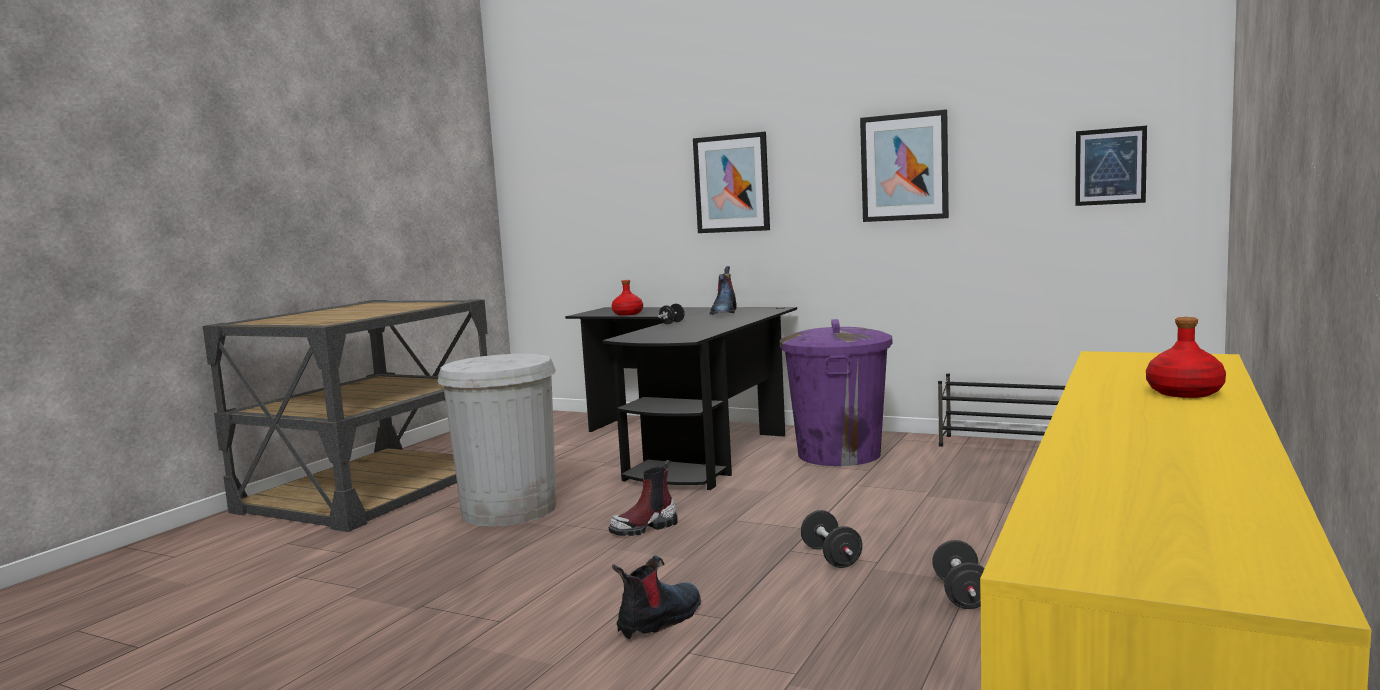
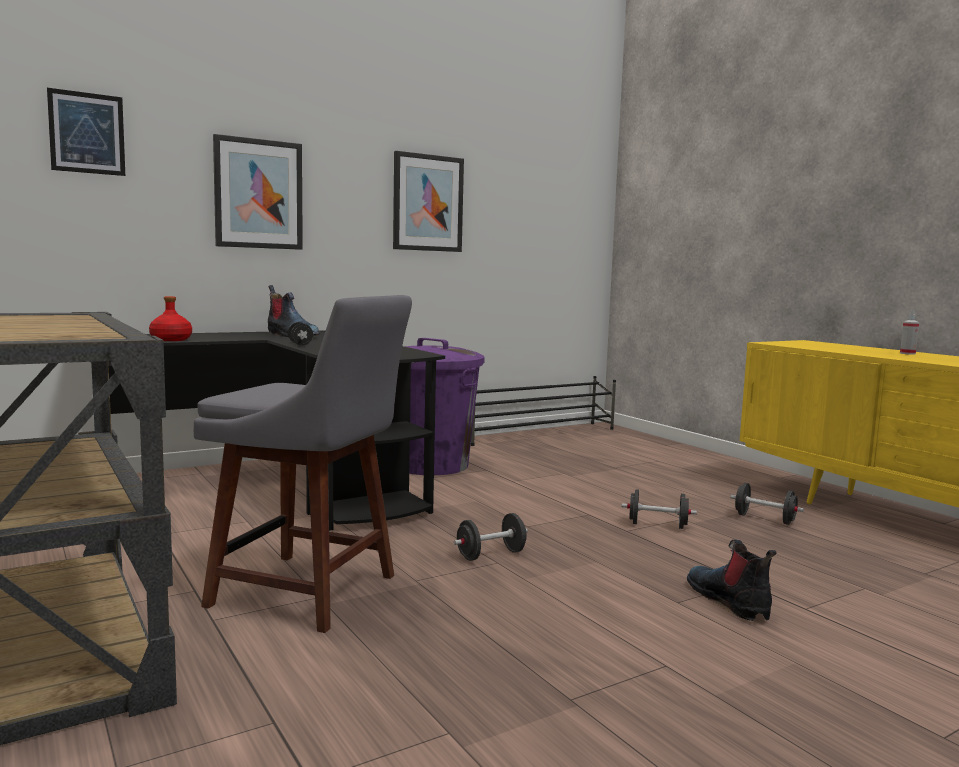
camera: 60 degrees left, 0 degrees up
(509, 510) = (310, 592): white trash can -> grey stool
(644, 527) = (491, 555): boot -> black dumbbell
(1110, 166) = (559, 223): picture -> picture (87, 133)
(1184, 393) = (907, 353): red bottle -> spray bottle

